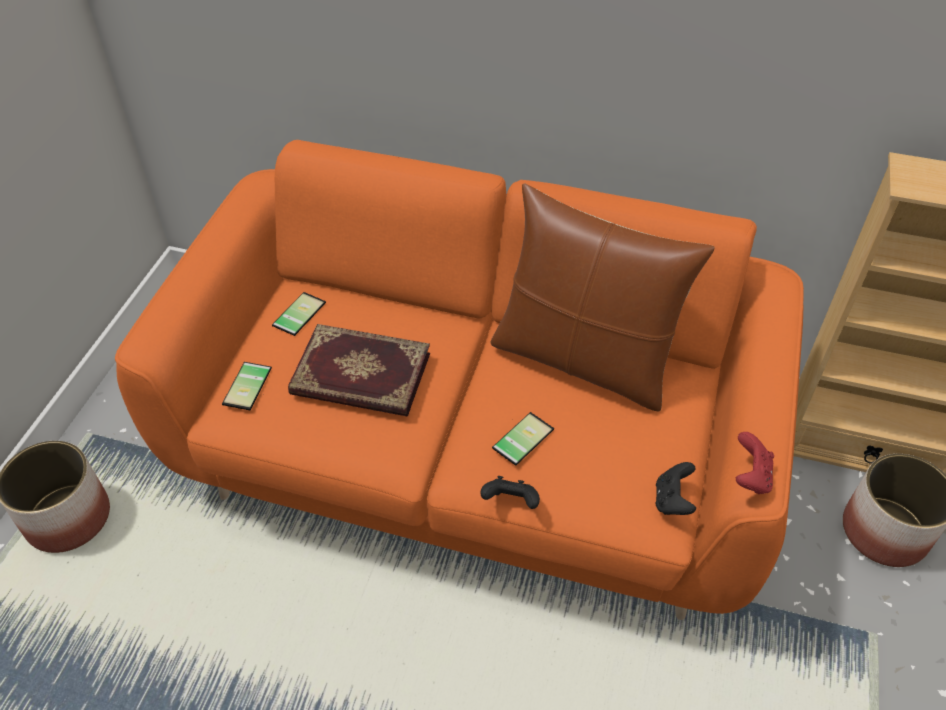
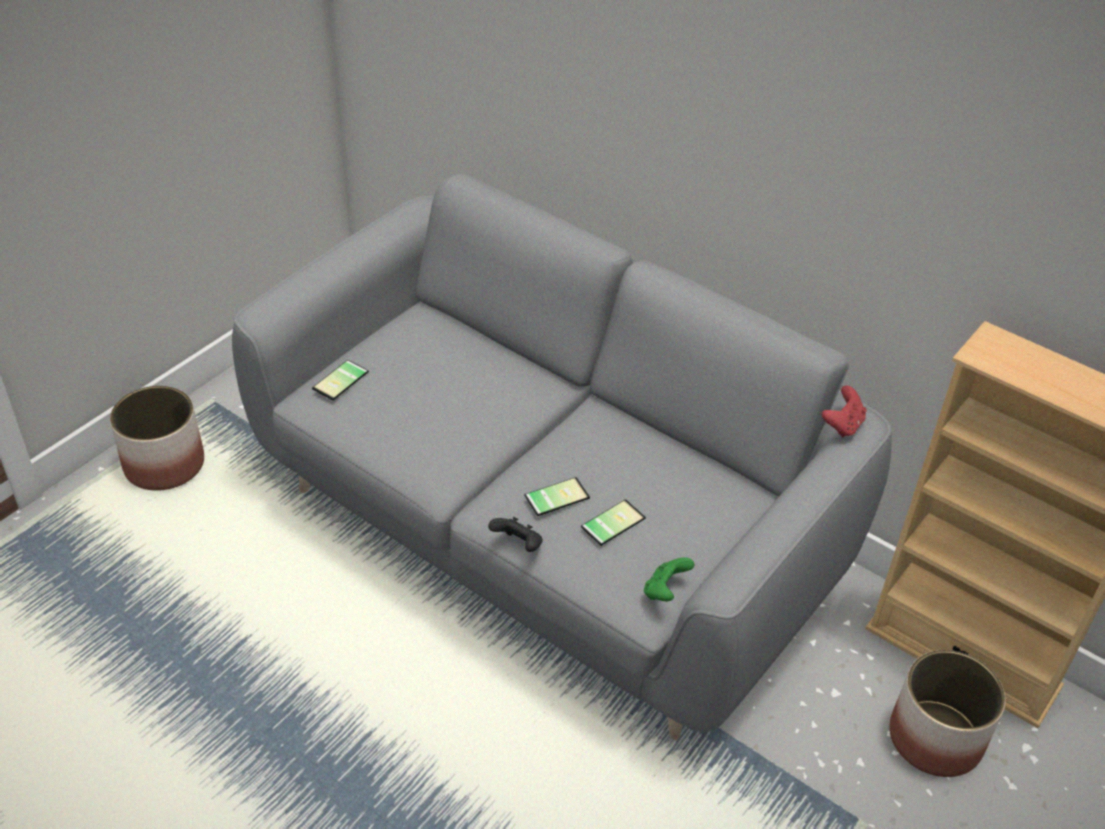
camera: 20 degrees right, 5 degrees down
(296, 313) = (413, 332): phone -> phone (611, 520)
(360, 376) = (441, 401): book -> none
(473, 458) = (547, 532): orange sofa -> grey sofa
(583, 359) = (654, 449): brown pillow -> none
(672, 500) = (665, 591): black game controller -> green game controller
(750, 477) = (719, 575): red game controller -> red game controller (842, 425)

